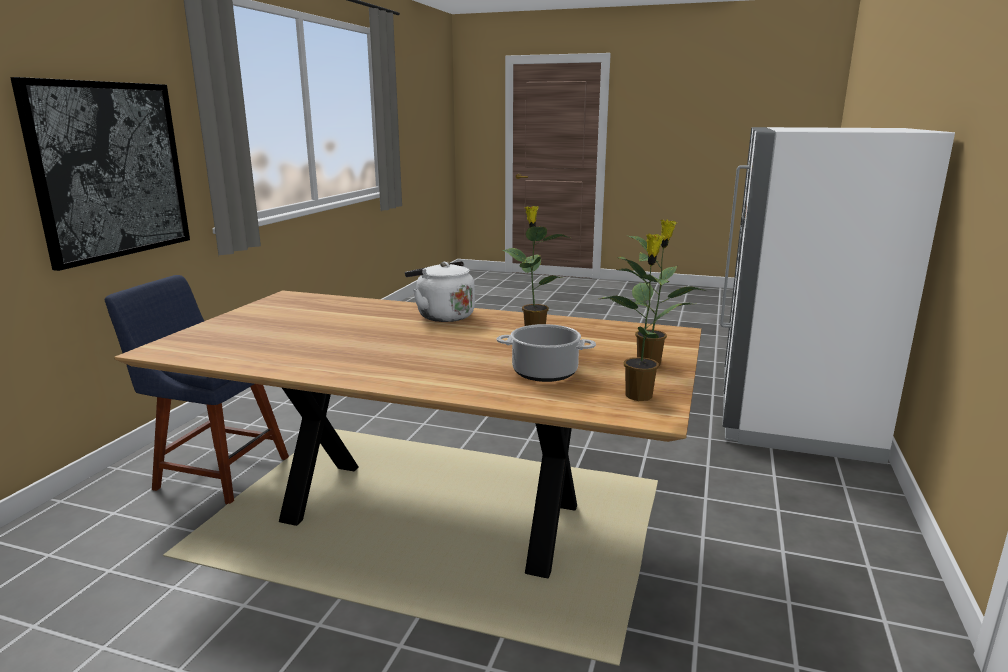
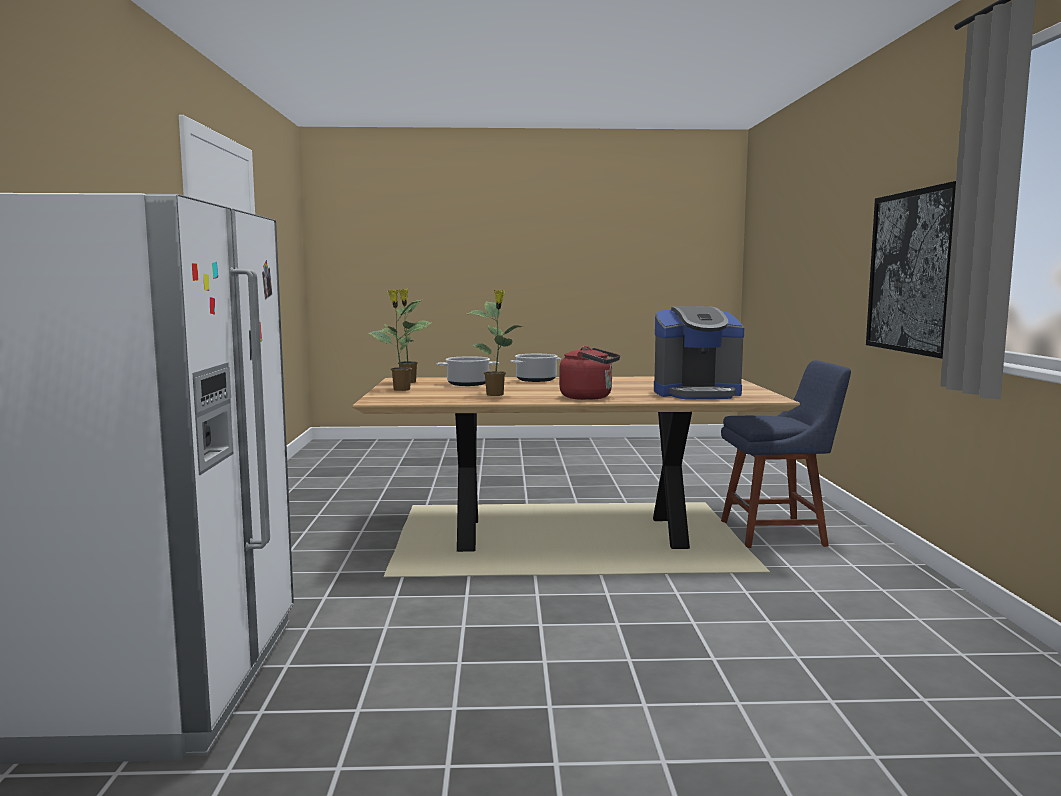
camera: 160 degrees right, 10 degrees down
(321, 312) = (697, 394): none -> coffee machine
(425, 377) = (536, 380): none -> cooking pot
(442, 316) = (589, 397): white kettle -> red kettle

